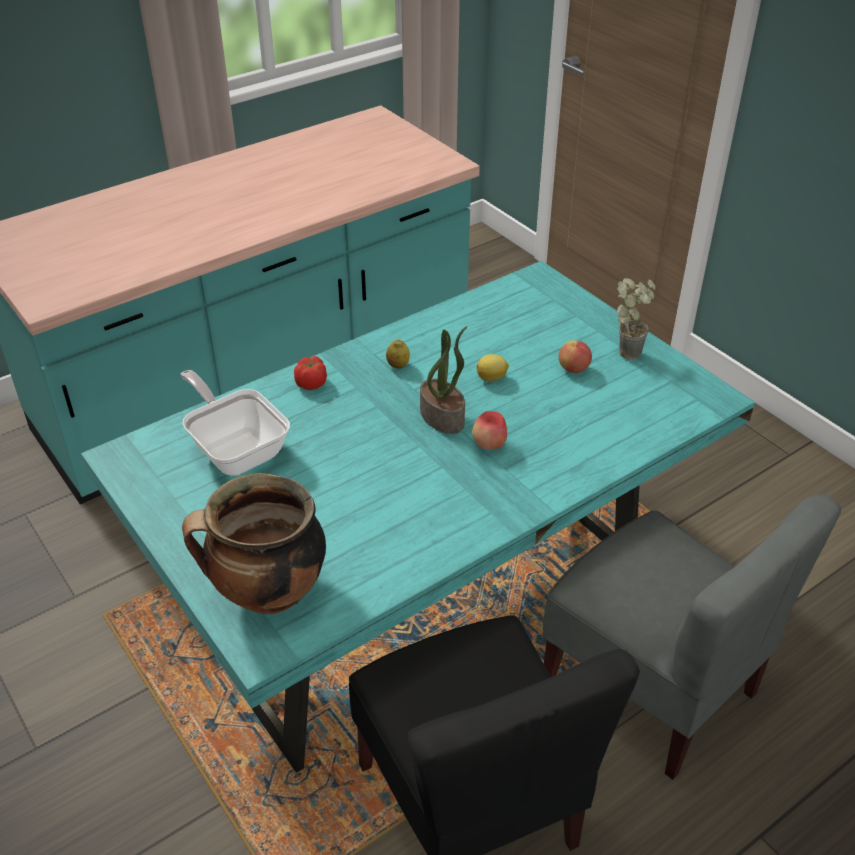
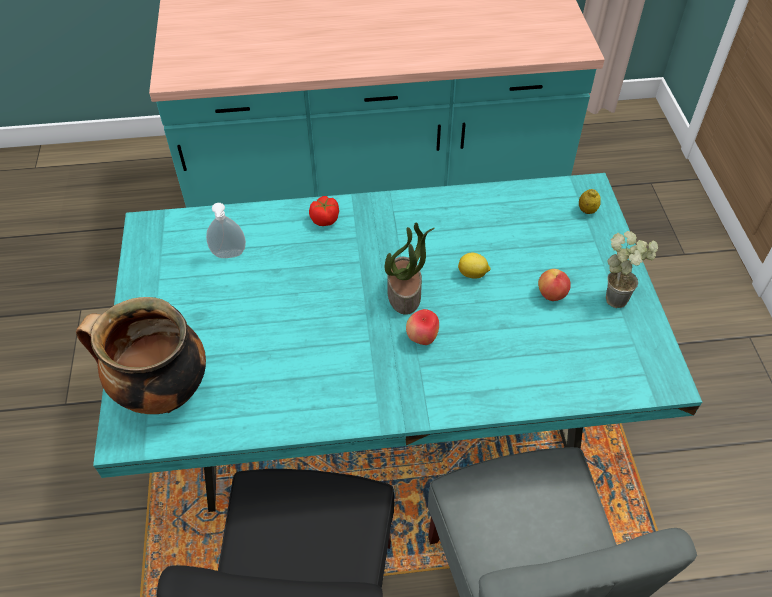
camera: 30 degrees right, 10 degrees up
(236, 449) = (229, 255): frying pan -> soap dispenser
(398, 365) = (404, 230): lemon -> lemon (587, 210)

